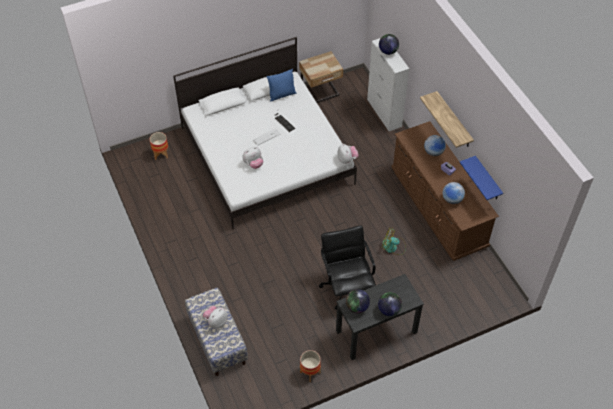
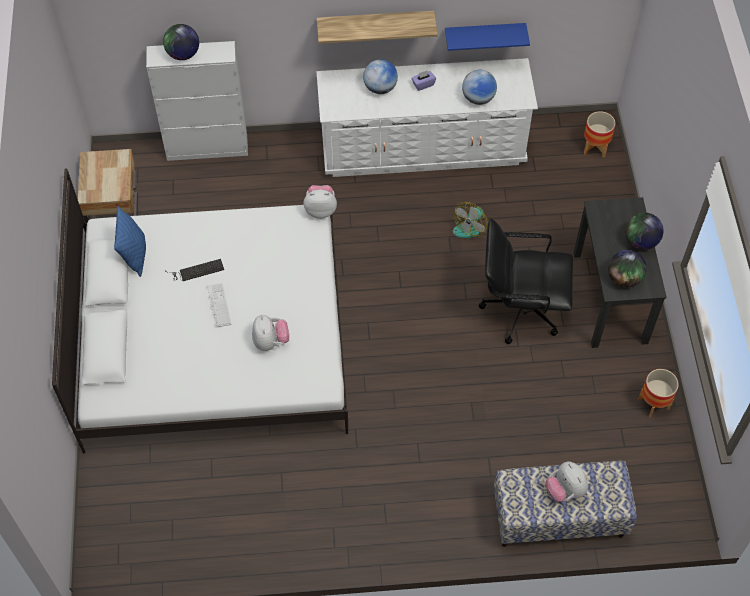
camera: 70 degrees left, 5 degrees up
(161, 154) = (127, 504): planter -> planter (595, 147)
(437, 208) = (423, 148): brown dresser -> white dresser

